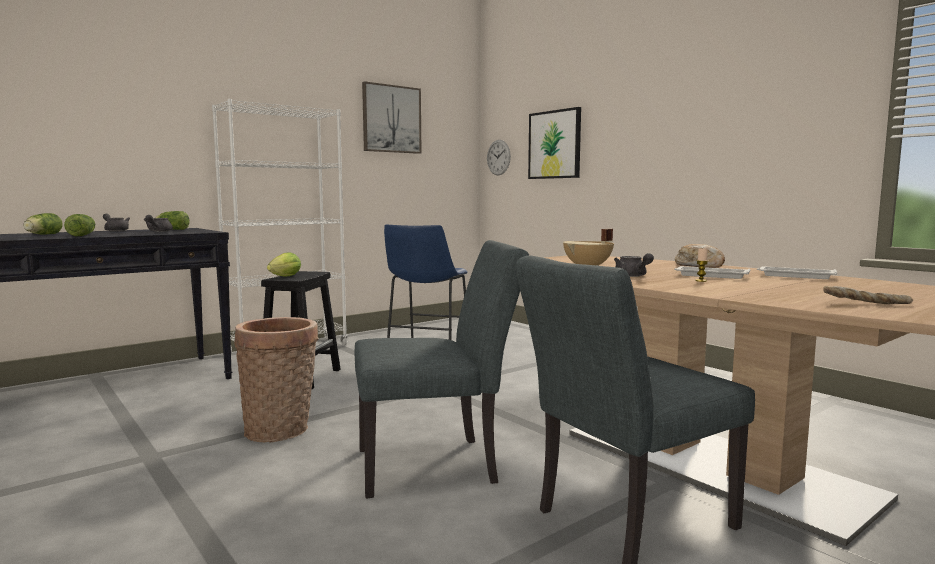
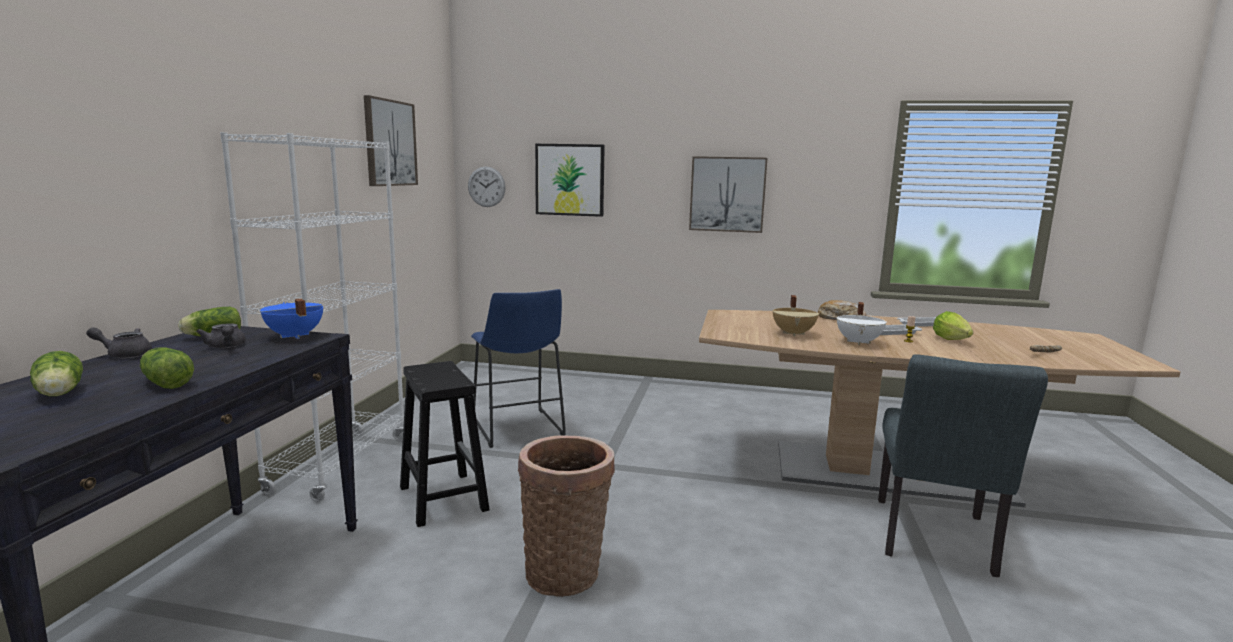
camera: 40 degrees left, 5 degrees up
(201, 231) = (293, 336): none -> blue cooking pot
(283, 277) = (431, 381): lettuce -> lettuce (953, 341)
(438, 465) = (760, 547): grey chair -> none
(632, 276) = (859, 342): grey teapot -> white cooking pot
(689, 144) = (727, 194): none -> picture

